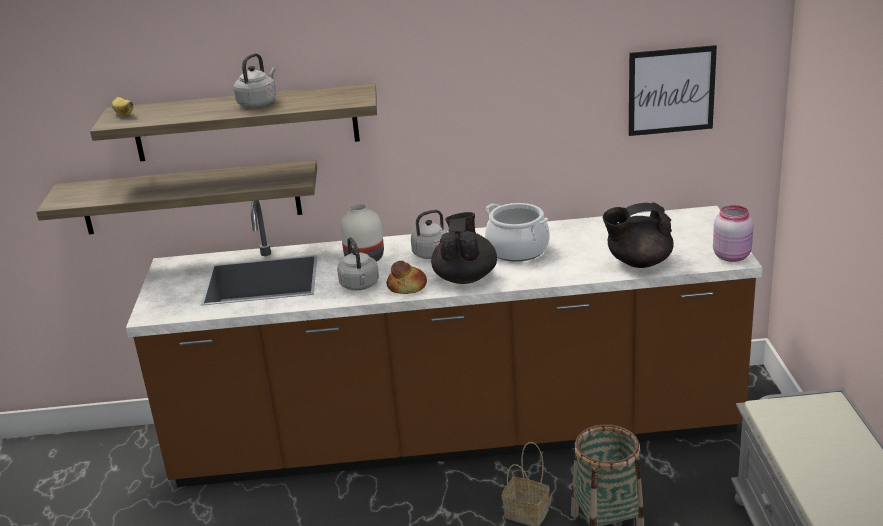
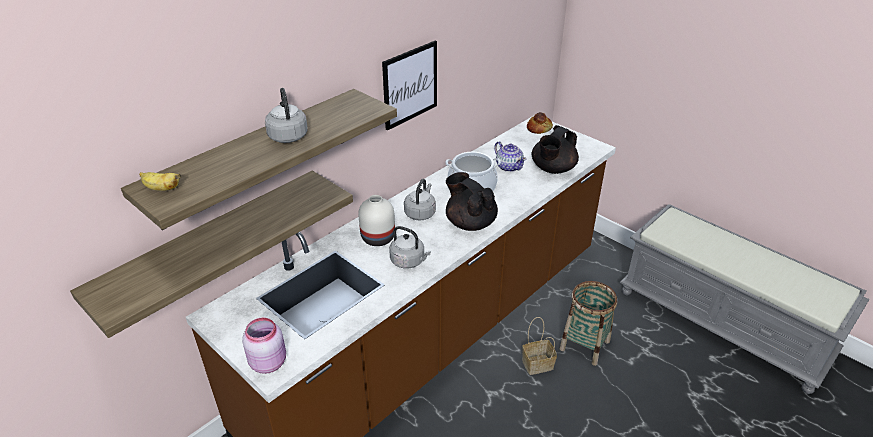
camera: 45 degrees left, 10 degrees up
(407, 287) = (444, 247): bread -> bread (539, 129)
(592, 244) = (509, 166): none -> teapot
(671, 90) = (517, 42): picture -> picture (410, 85)
(732, 256) = (592, 145): pink jar -> pink jar (268, 362)

